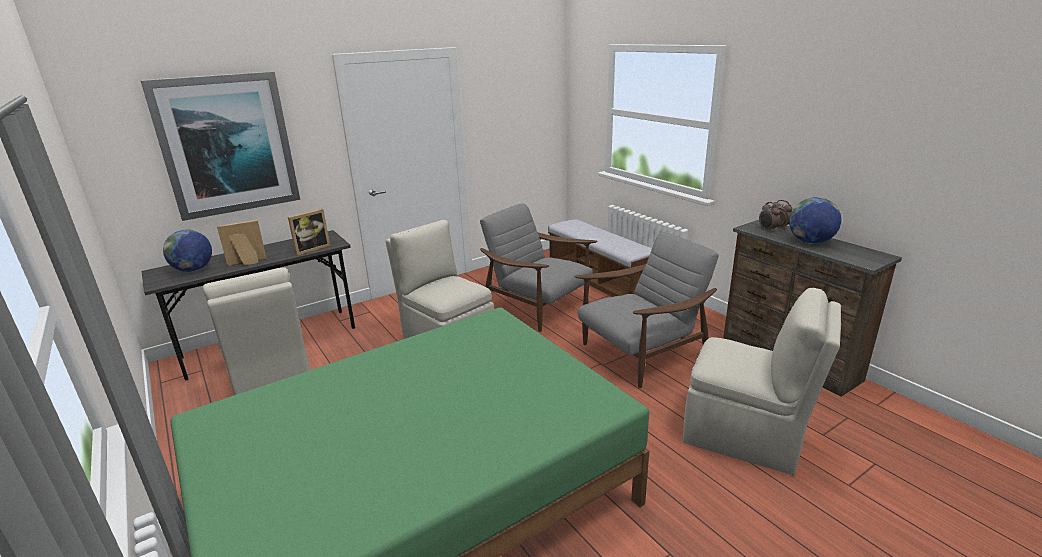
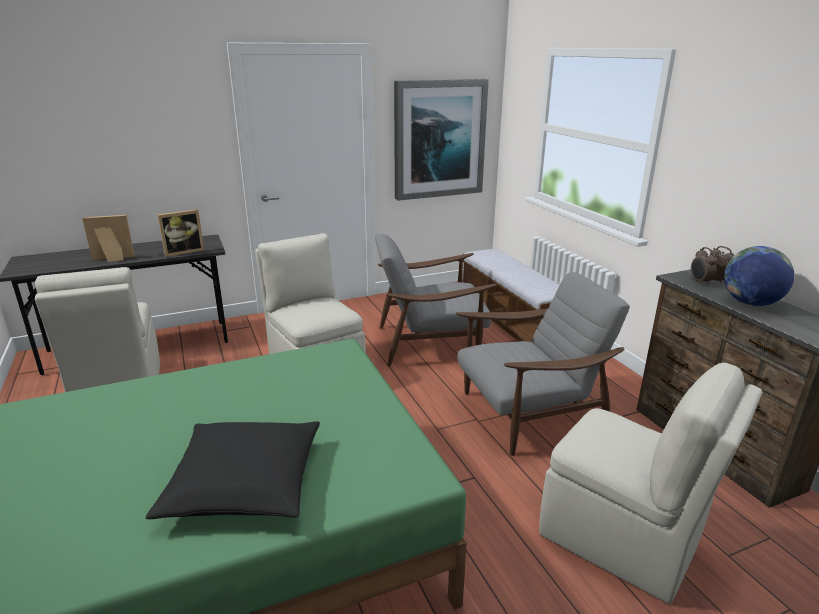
camera: 10 degrees right, 0 degrees up
(193, 270) = (58, 261): globe -> none
(227, 144) = (107, 132): picture -> picture (439, 139)
(475, 429) = (244, 483): none -> black pillow
(538, 306) = (430, 342): grey armchair -> grey armchair turned 60 degrees counterclockwise

